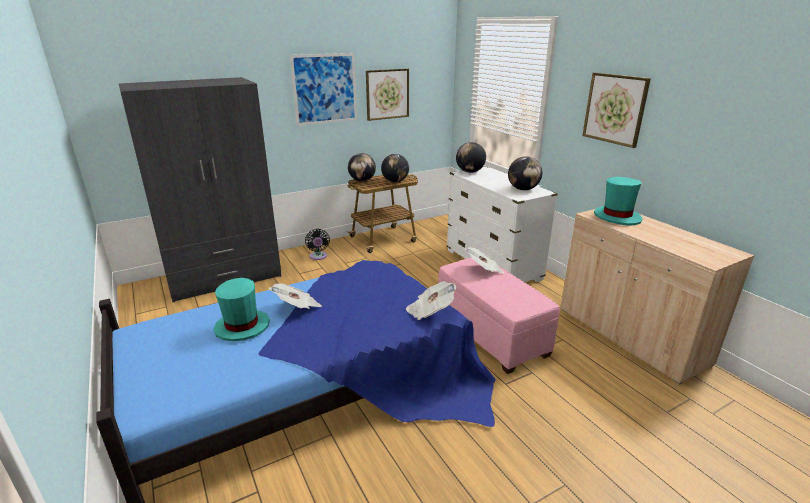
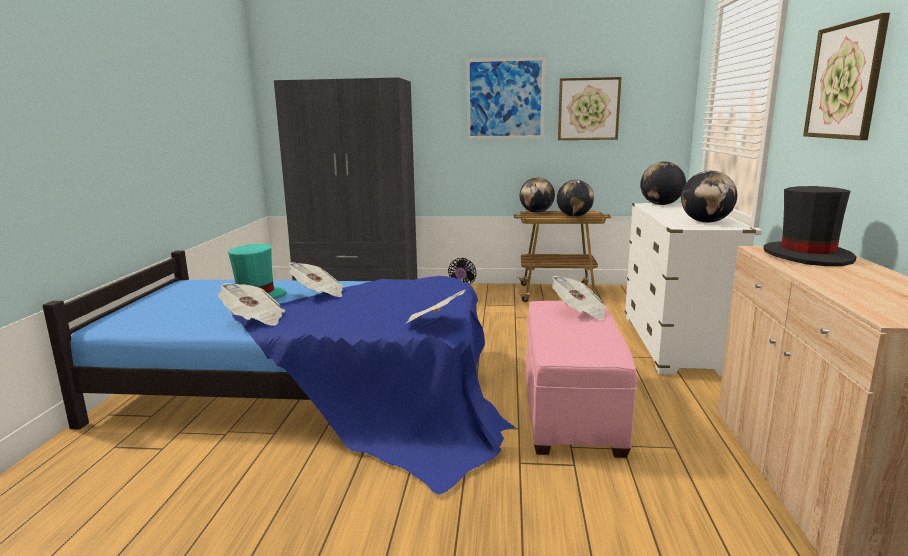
camera: 35 degrees right, 10 degrees down
(289, 352) = (254, 319): none -> newspaper
(617, 217) = (807, 256): turquoise hat -> black hat

